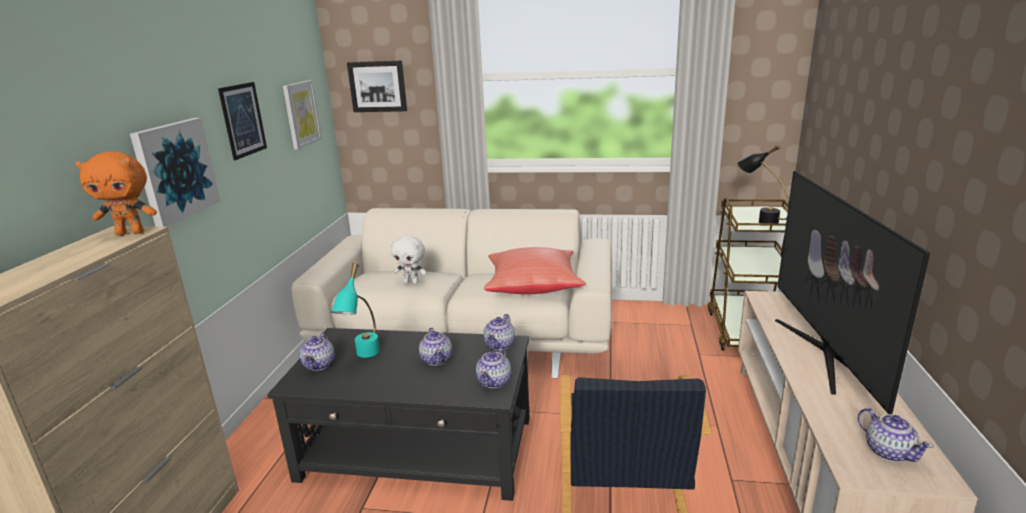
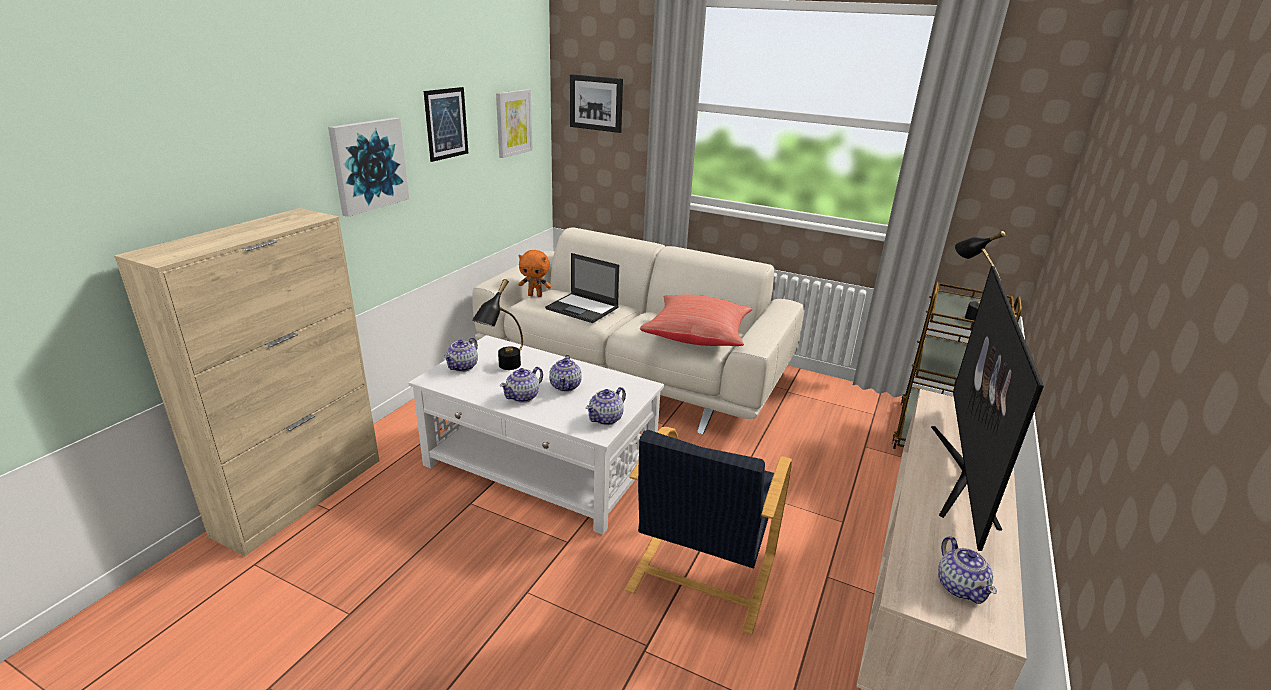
camera: 15 degrees right, 5 degrees up
(131, 233) = (307, 217): orange plush toy -> orange plush toy (535, 295)
(364, 357) = (503, 369): turquoise table lamp -> black table lamp
(411, 282) = (583, 308): white plush toy -> laptop
(418, 449) = (541, 466): black coffee table -> white coffee table
(500, 344) = (631, 386): teapot -> teapot (523, 396)

